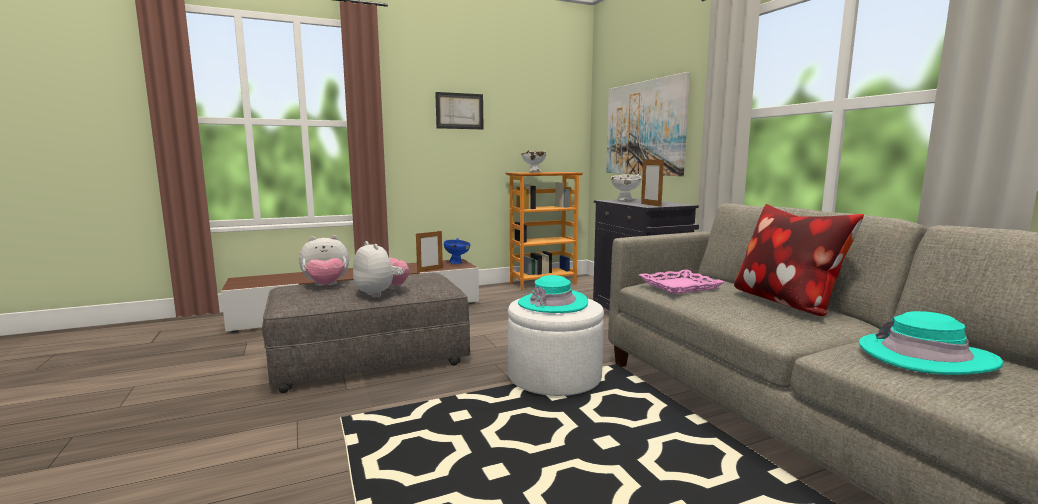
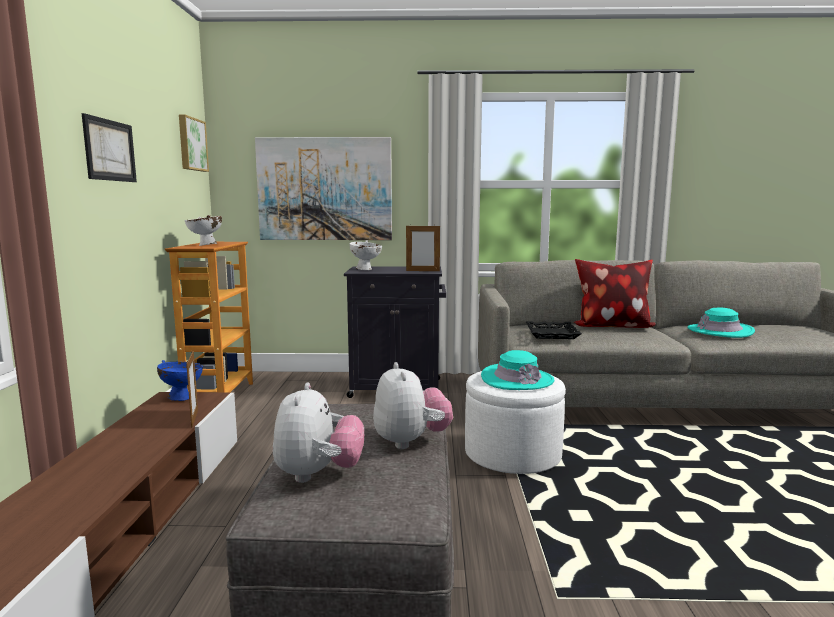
camera: 65 degrees left, 0 degrees up
(381, 293) = (411, 441): plush toy -> plush toy turned 90 degrees clockwise
(563, 100) = (191, 144): none -> picture
(680, 286) = (552, 334): pink tray -> black tray

